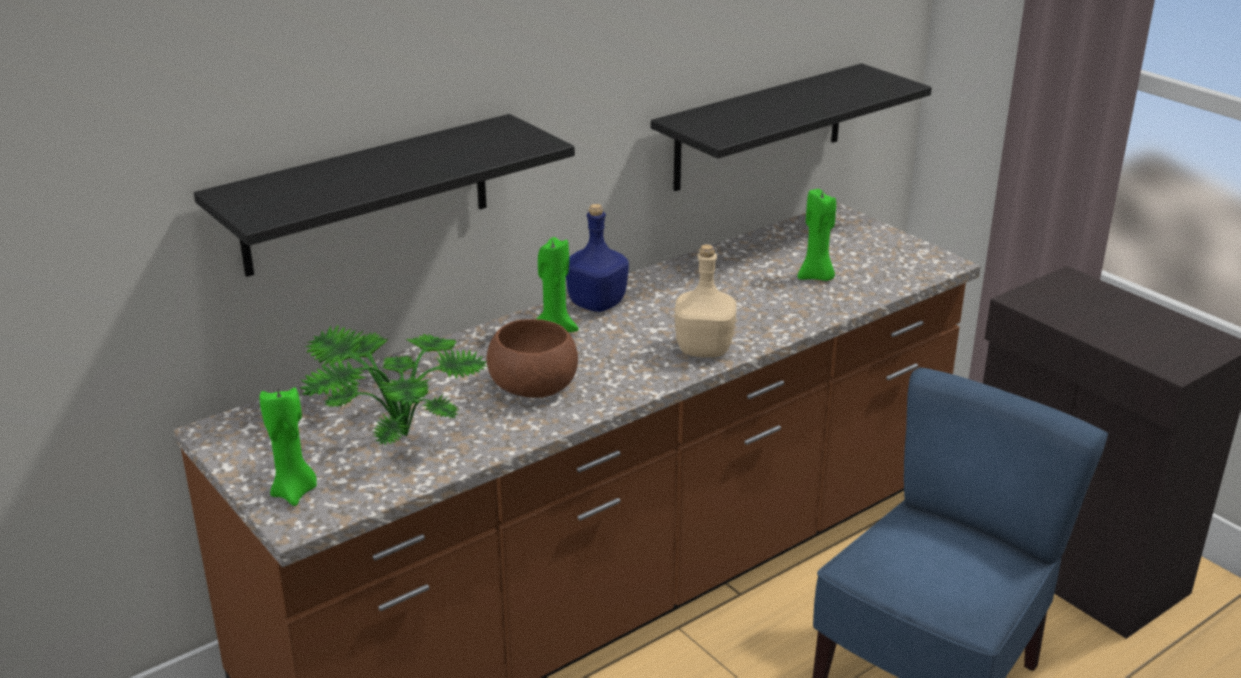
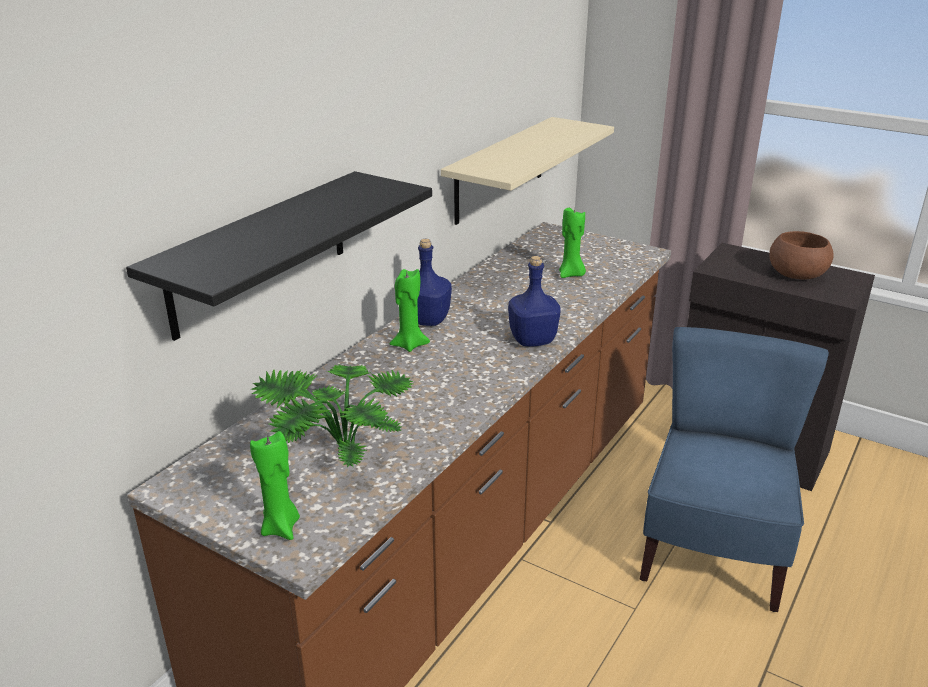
camera: 20 degrees left, 0 degrees up
(534, 386) = (425, 392): brown bowl -> brown bowl (797, 274)
(703, 349) = (532, 339): beige bottle -> blue bottle
(759, 127) = (500, 170): black shelf -> beige shelf

